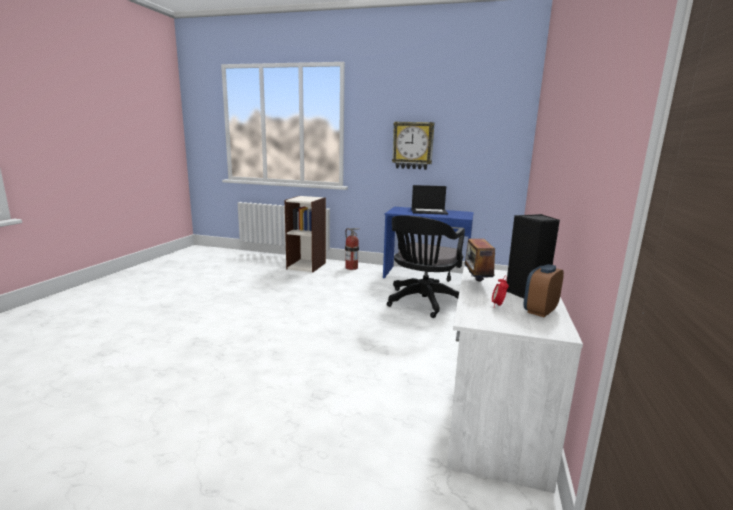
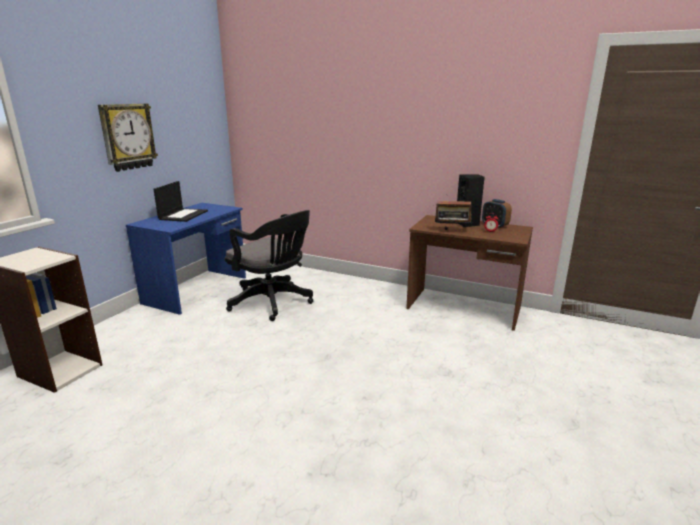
camera: 80 degrees left, 5 degrees up
(351, 268) = (116, 332): fire extinguisher -> none
(494, 419) = (463, 308): white desk -> brown desk

